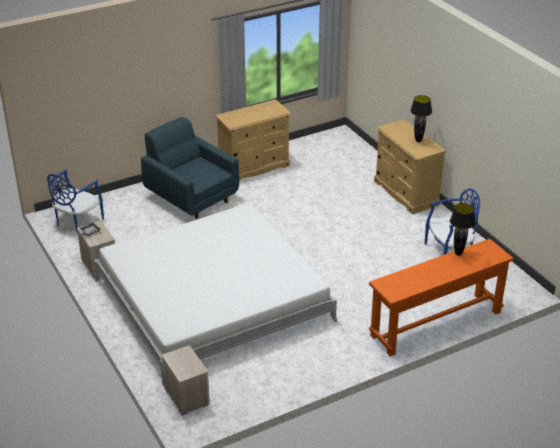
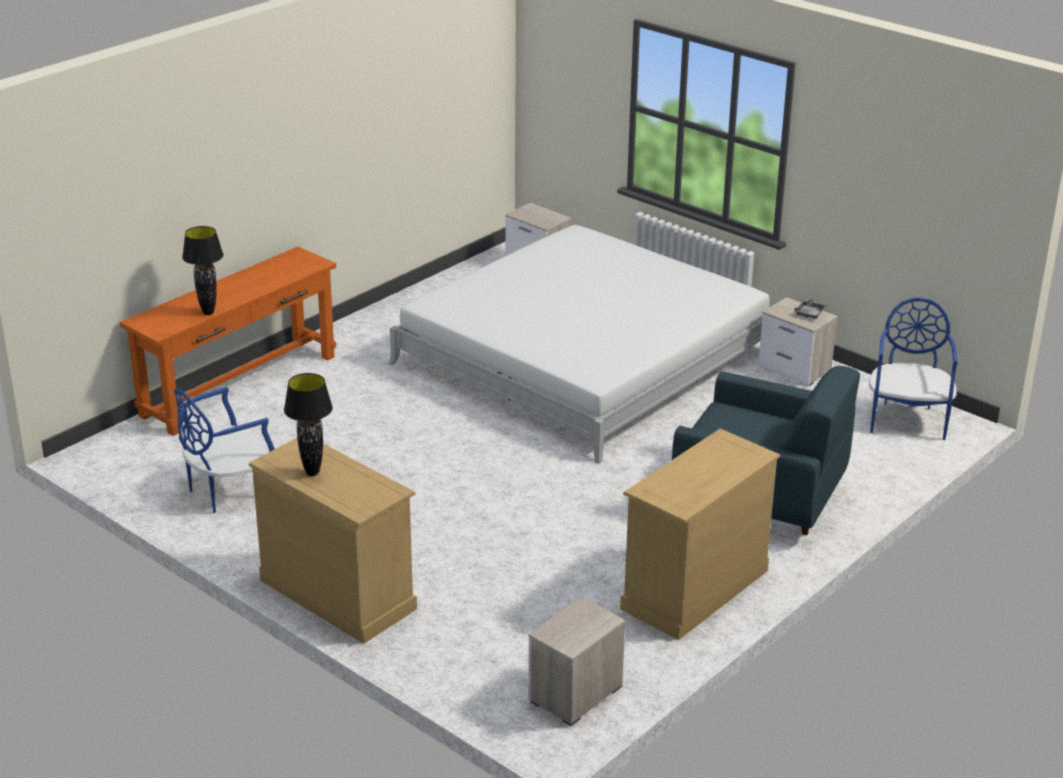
camera: 160 degrees right, 5 degrees down
(326, 143) = (574, 694): none -> nightstand

